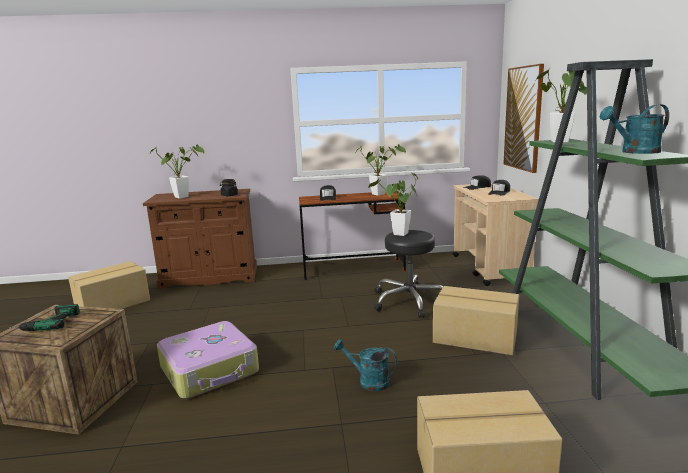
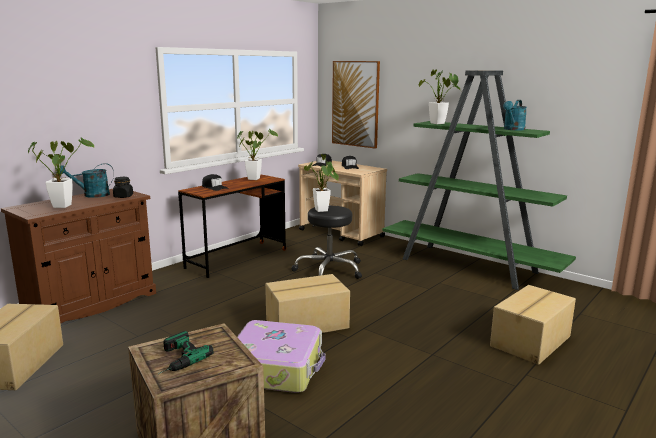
camera: 45 degrees left, 0 degrees up
(368, 381) = (401, 326): turquoise watering can -> turquoise watering can (91, 195)
(475, 338) = (413, 280): cardboard box -> cardboard box (307, 324)

